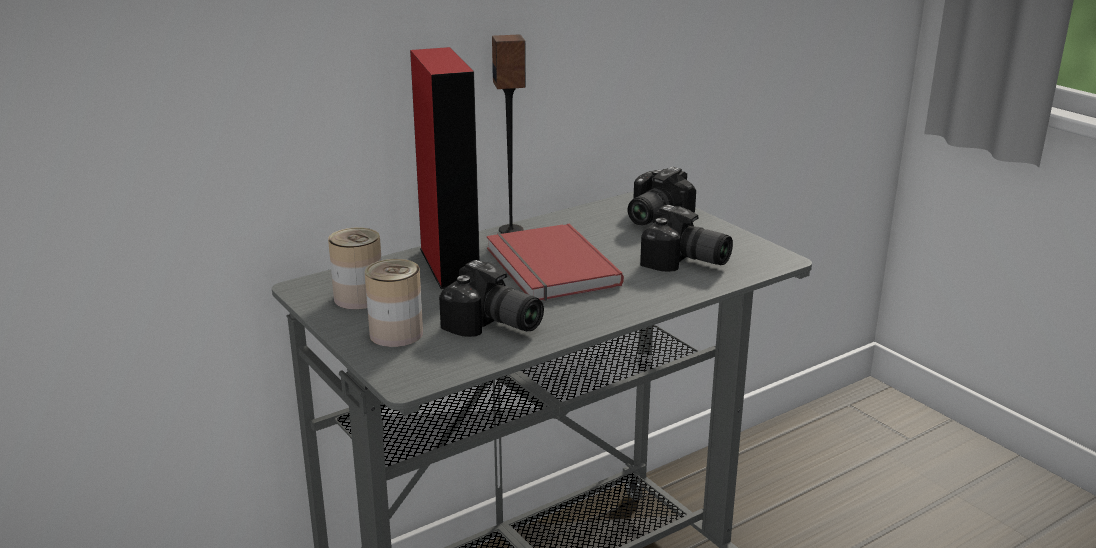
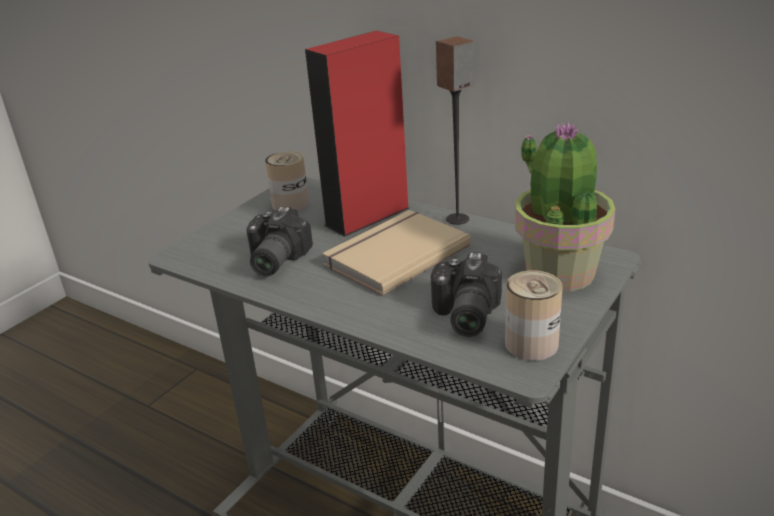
camera: 70 degrees right, 5 degrees up
(396, 334) = (243, 232): can -> can (531, 344)
(548, 268) = (394, 254): red book -> beige book
(651, 217) = (559, 272): camera -> potted plant

